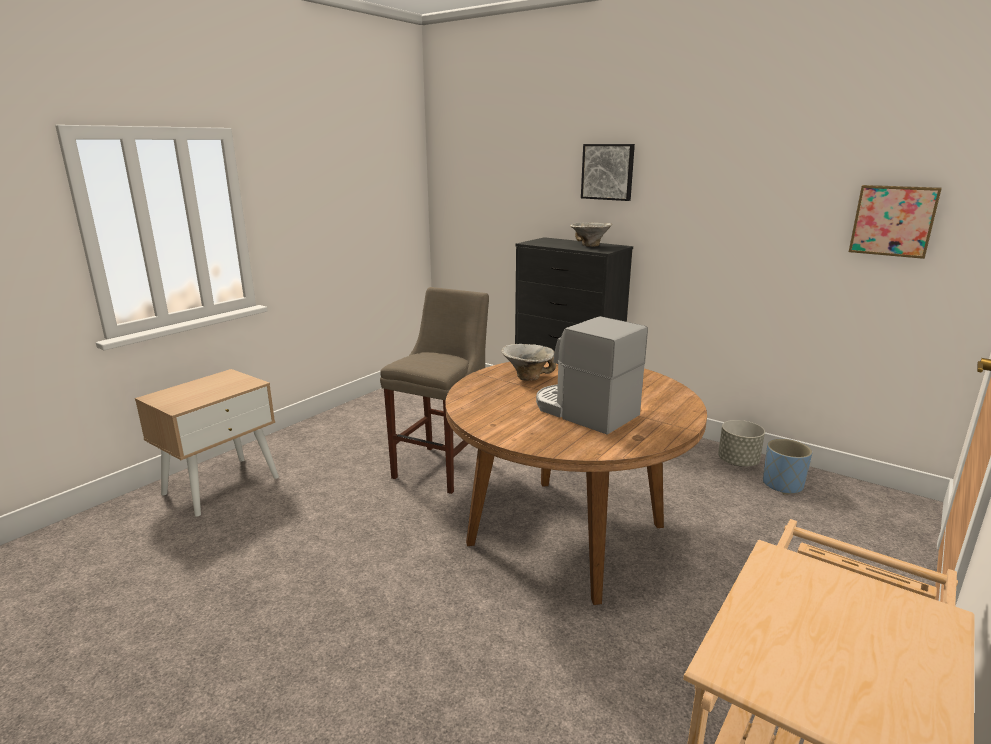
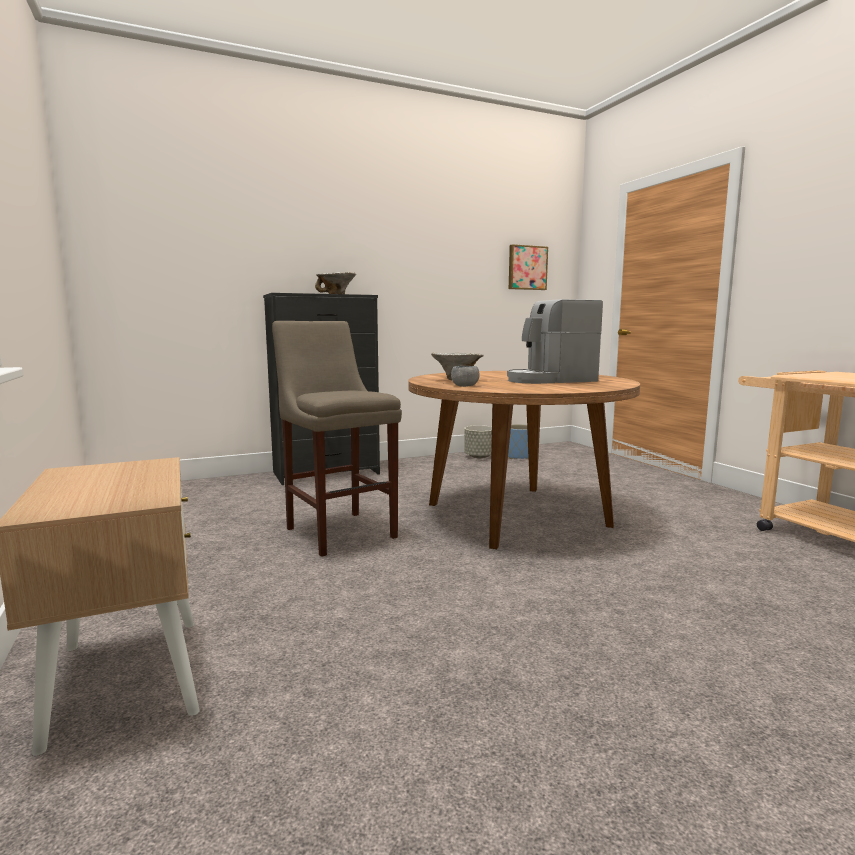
camera: 60 degrees left, 10 degrees down
(478, 389) = (465, 386): none -> grey bowl
(608, 172) = (328, 229): picture -> none

